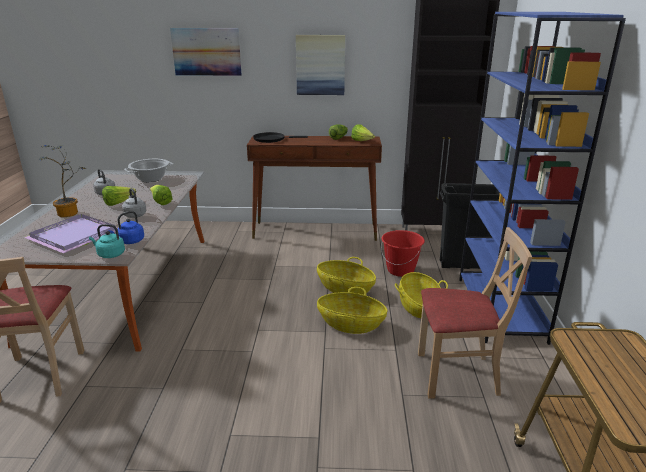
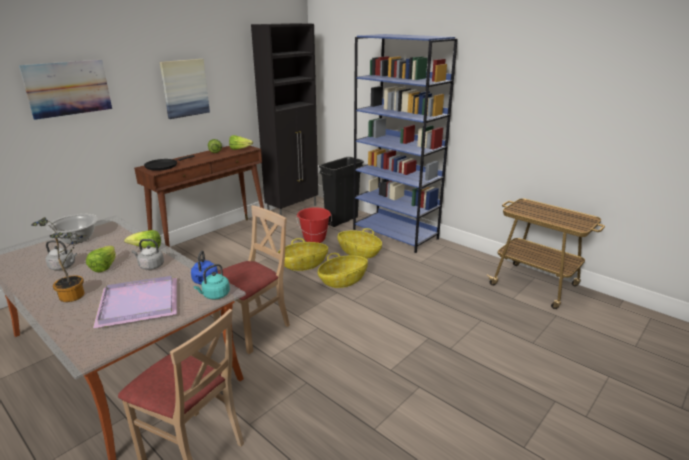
camera: 50 degrees left, 0 degrees up
(457, 375) = (429, 273): beige chair -> beige chair (254, 329)

